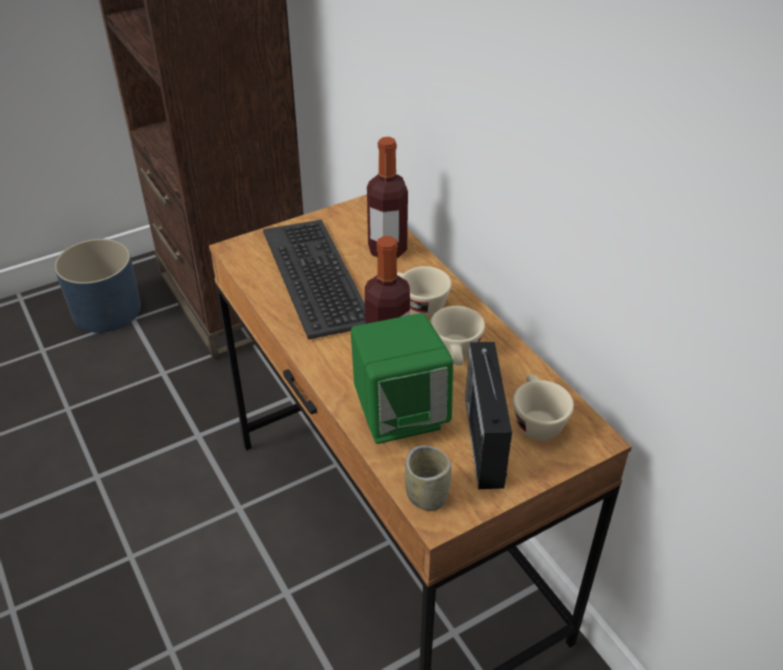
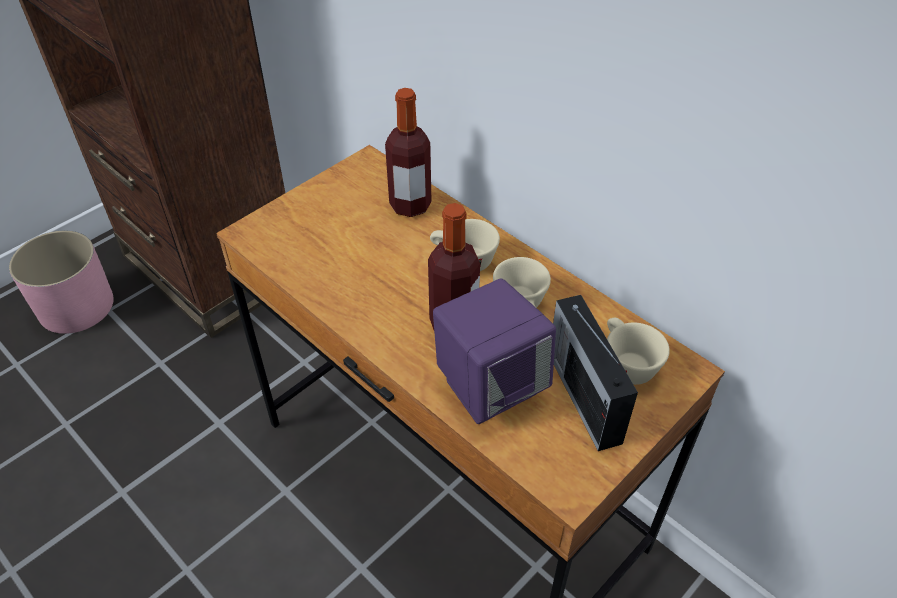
camera: 15 degrees left, 5 degrees up
(106, 311) = (76, 307): blue planter -> pink planter
(317, 276) = (348, 248): keyboard -> none
(400, 414) = (490, 386): green speaker -> purple speaker
(427, 496) = (550, 471): cup -> none

